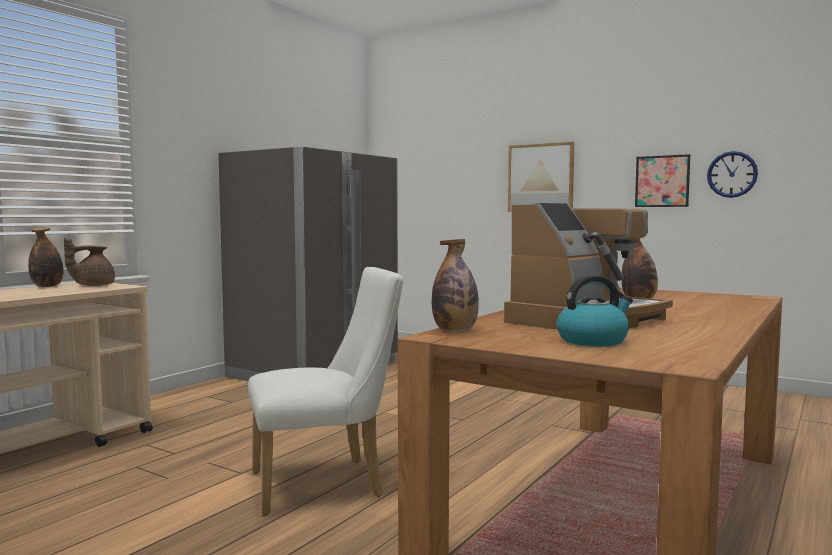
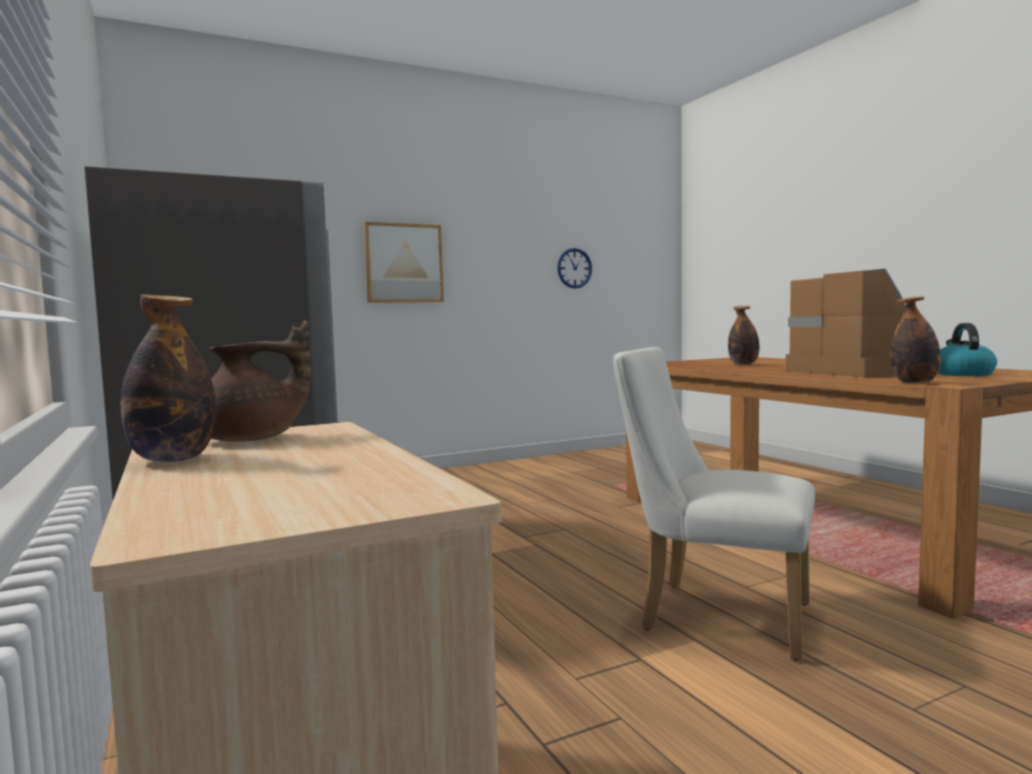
camera: 60 degrees left, 0 degrees up
(92, 285) = (254, 439): brown teapot -> brown teapot turned 105 degrees counterclockwise
(327, 483) = (712, 615): white chair -> white chair turned 75 degrees counterclockwise
(662, 181) = (523, 272): picture -> none

